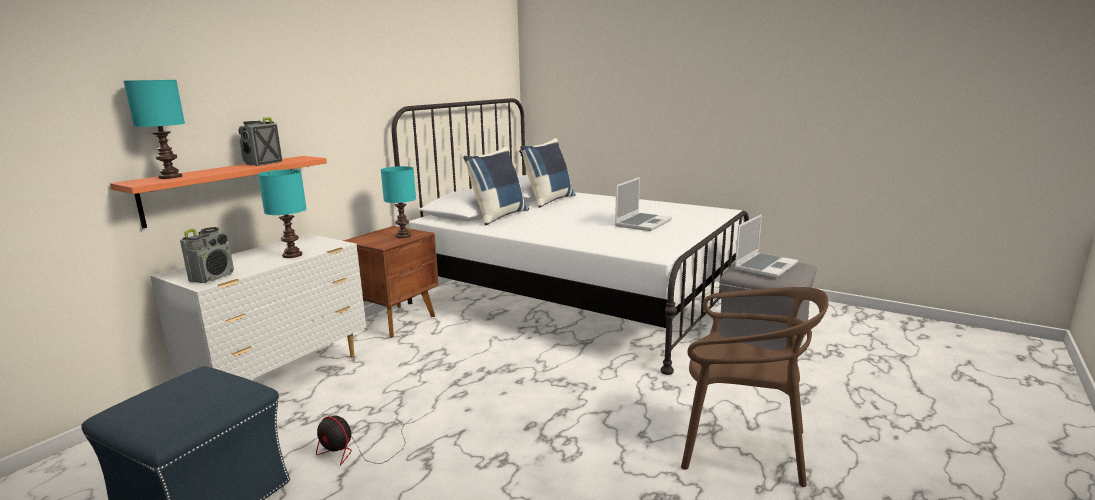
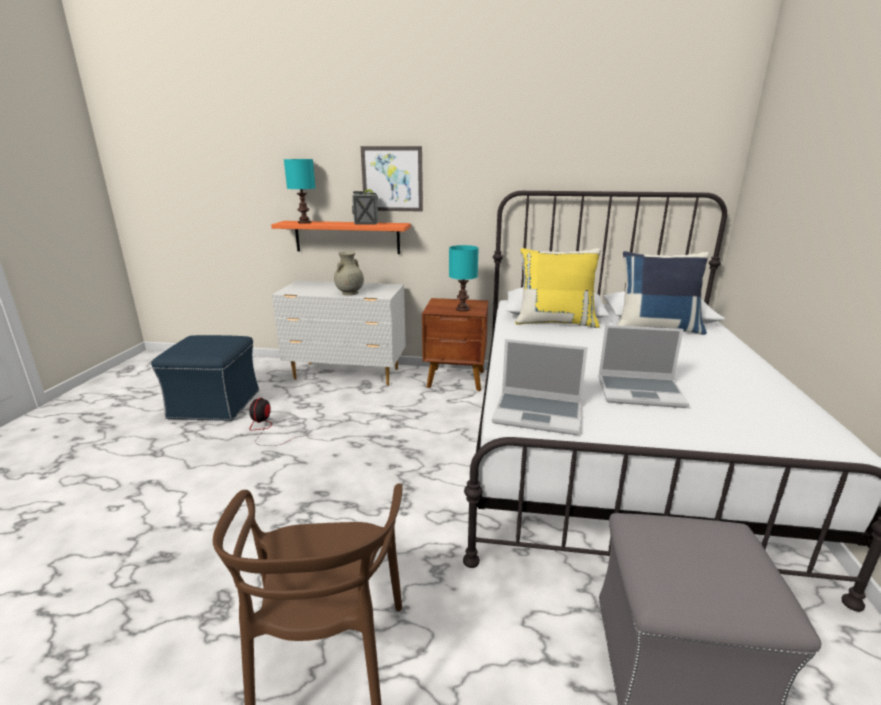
camera: 65 degrees right, 5 degrees up
(213, 277) = (297, 290): radio -> none
(275, 103) = (392, 179): none -> picture
(292, 255) = (349, 293): turquoise table lamp -> beige vase
(498, 216) = (555, 322): blue pillow -> yellow pillow
(765, 266) = (695, 552): laptop -> laptop (539, 414)

